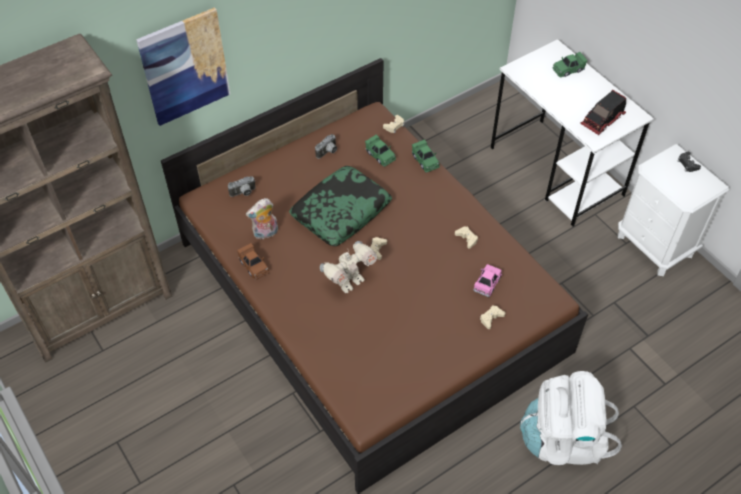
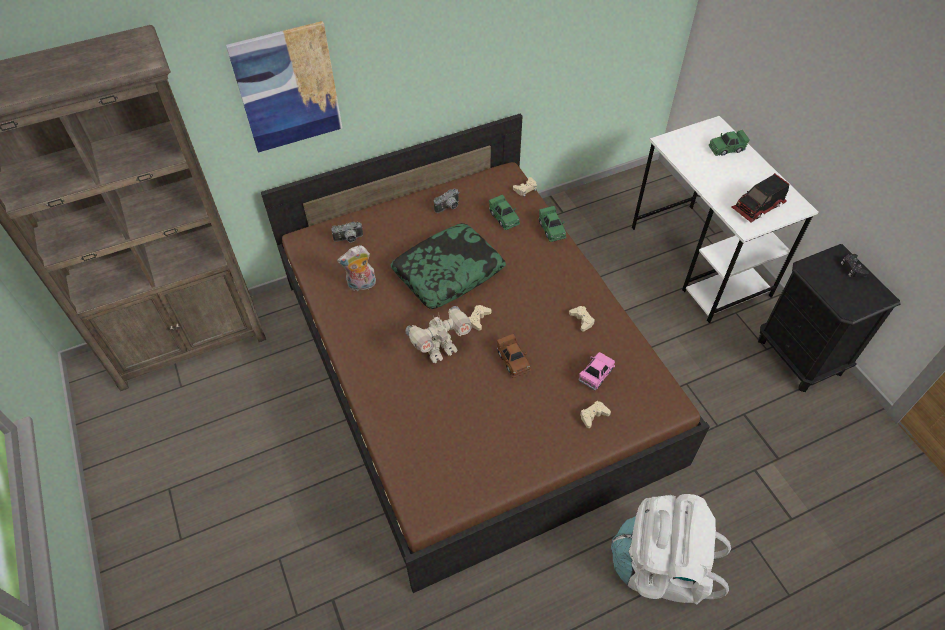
camera: 10 degrees right, 0 degrees up
(254, 266) = (340, 318): brown toy car -> brown toy car (513, 360)
(655, 245) = (800, 356): white nightstand -> black nightstand

